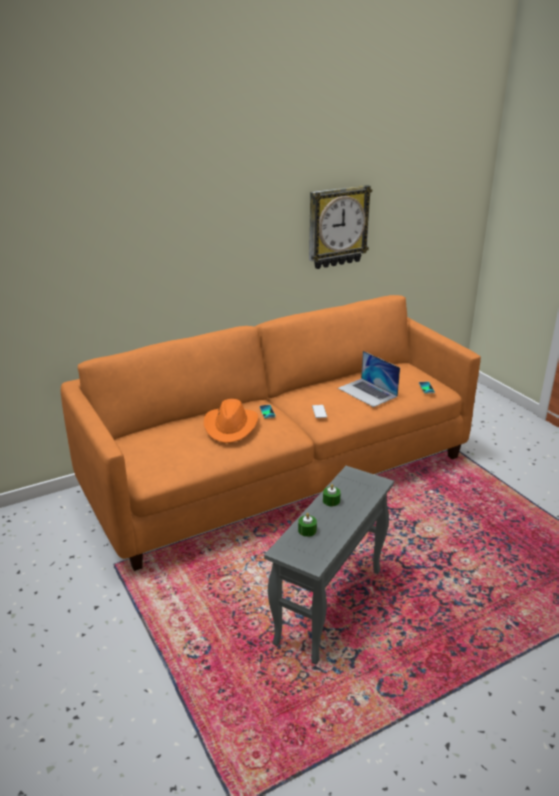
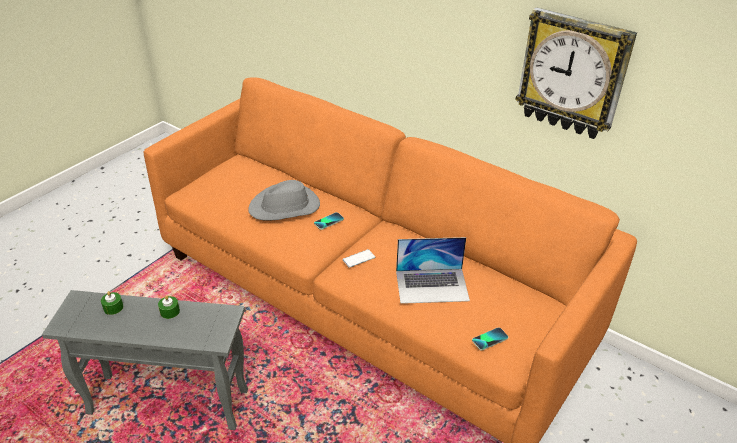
camera: 65 degrees right, 10 degrees up
(231, 426) = (285, 207): orange hat -> grey hat
(367, 392) = (432, 285): laptop -> laptop turned 120 degrees counterclockwise

